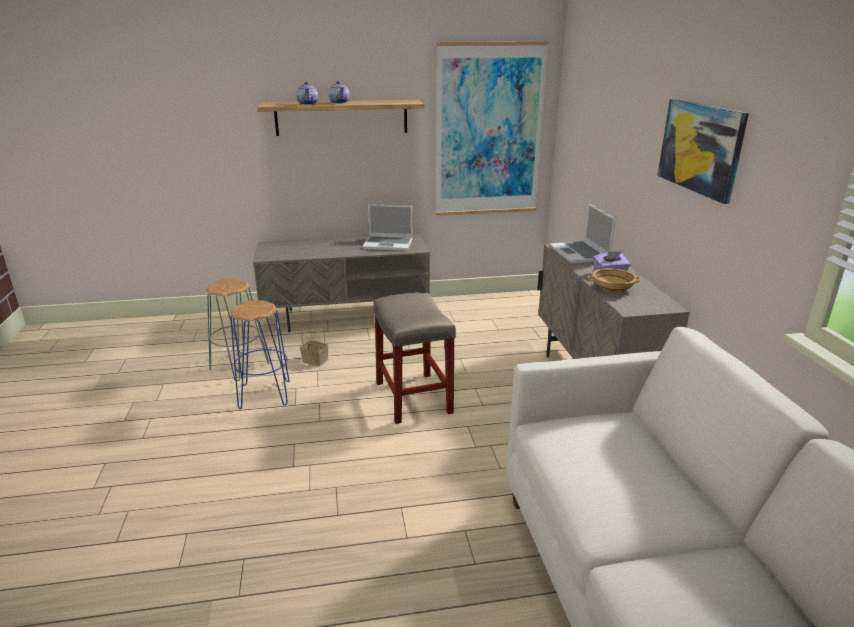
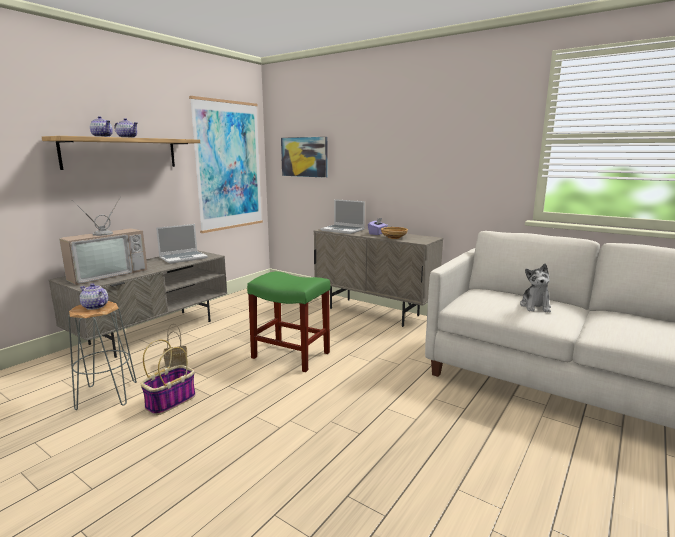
camera: 45 degrees left, 10 degrees down
(228, 285) = (95, 307): none -> teapot
(265, 394) = (171, 401): blue stool -> basket
(300, 248) = (107, 274): none -> television
(414, 398) = (292, 355): beige stool -> green stool
(631, 485) = (535, 306): none -> plush toy
(700, 148) = (427, 145): picture -> picture (304, 157)

